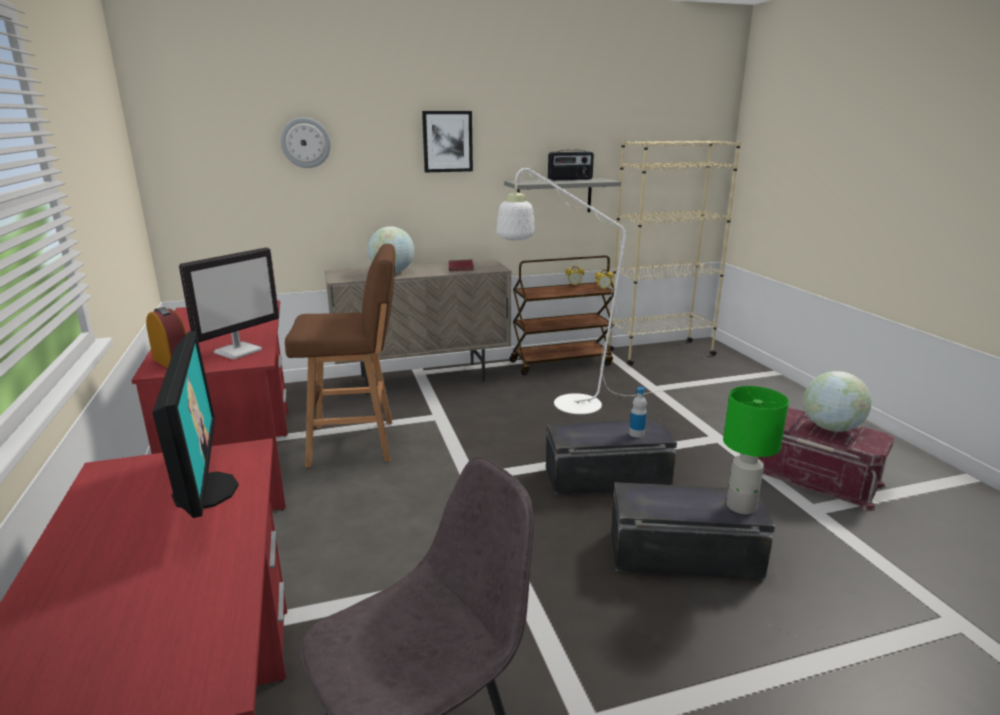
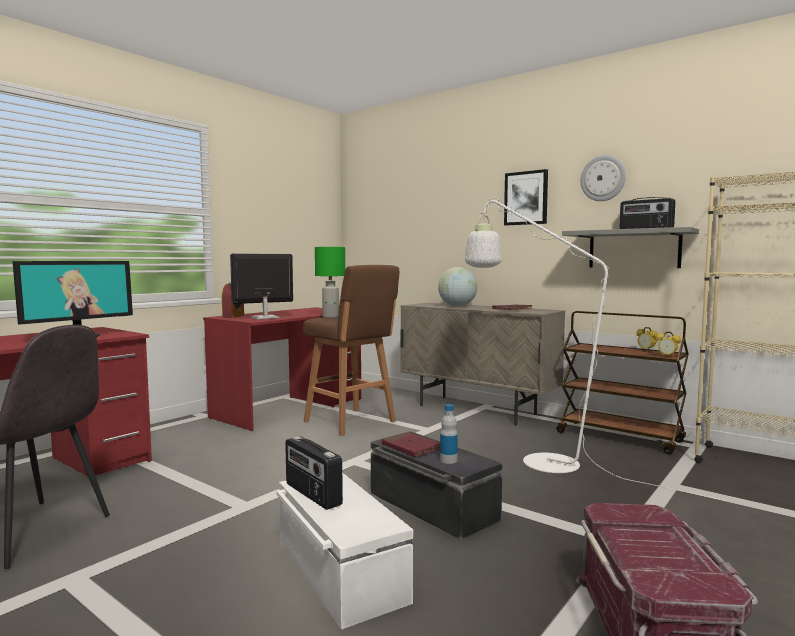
camera: 55 degrees right, 15 degrees down
(239, 351) = (264, 318): monitor -> monitor turned 150 degrees clockwise
(305, 143) = (425, 205): wall clock -> wall clock (603, 178)
(592, 437) = (411, 447): none -> red book
(664, 509) = (312, 494): none -> radio
(684, 556) = (338, 571): black storage box -> white storage box
(741, 506) = (361, 526): green table lamp -> green table lamp (331, 317)
(831, 428) = (669, 550): globe -> none

